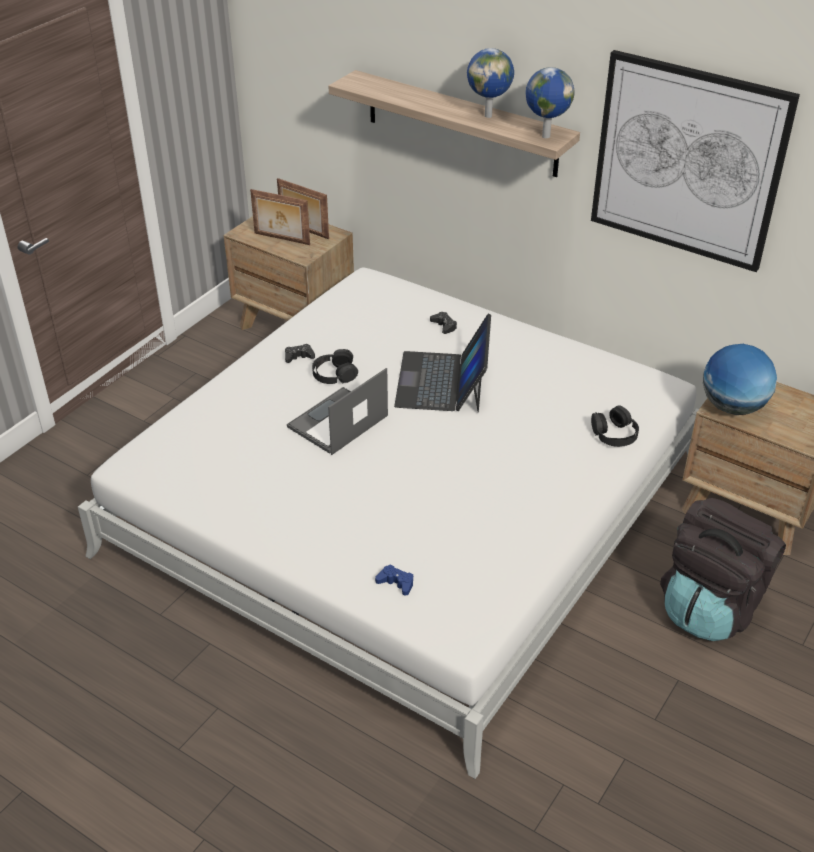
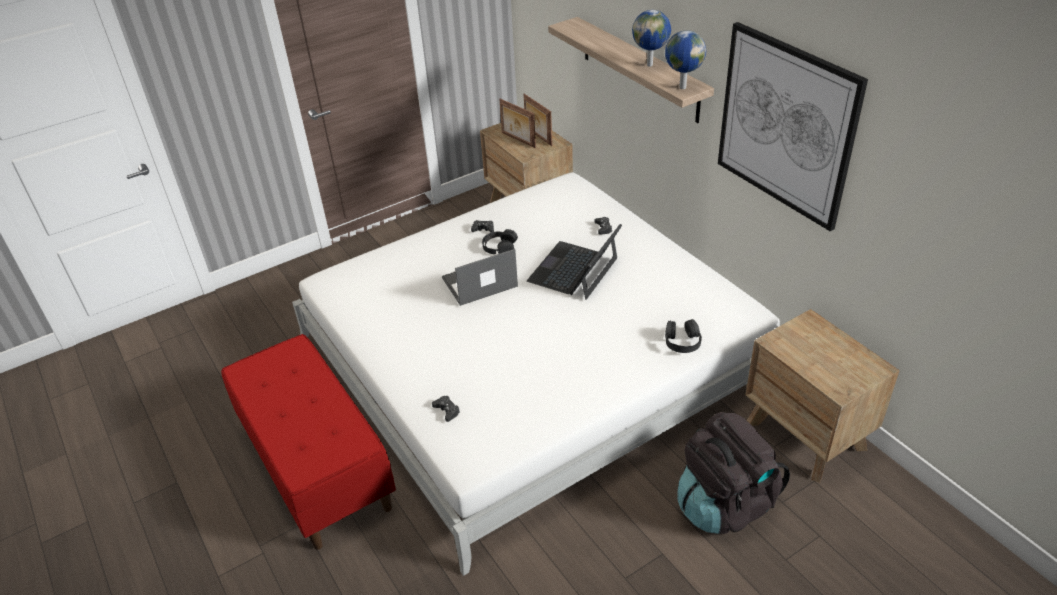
camera: 25 degrees right, 0 degrees up
(212, 710) = (318, 467): none -> red bench
(396, 583) = (447, 410): blue game controller -> black game controller
(732, 407) = (788, 343): globe -> none

